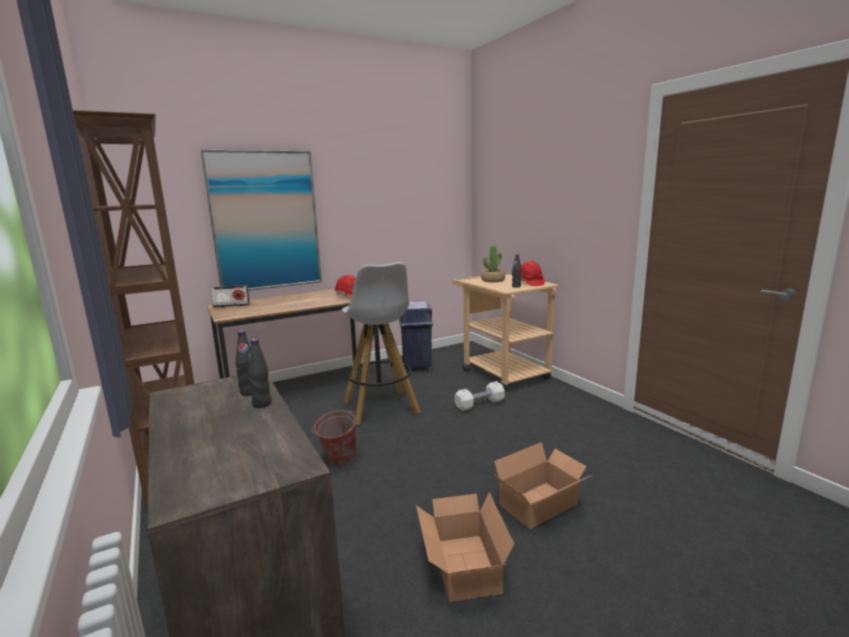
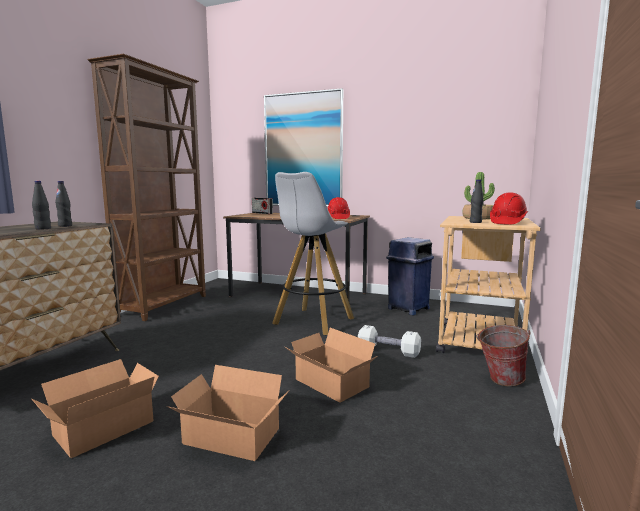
camera: 50 degrees right, 5 degrees down
(337, 462) = (214, 336): bucket -> bucket (499, 381)
(505, 443) = (331, 385): none -> cardboard box

